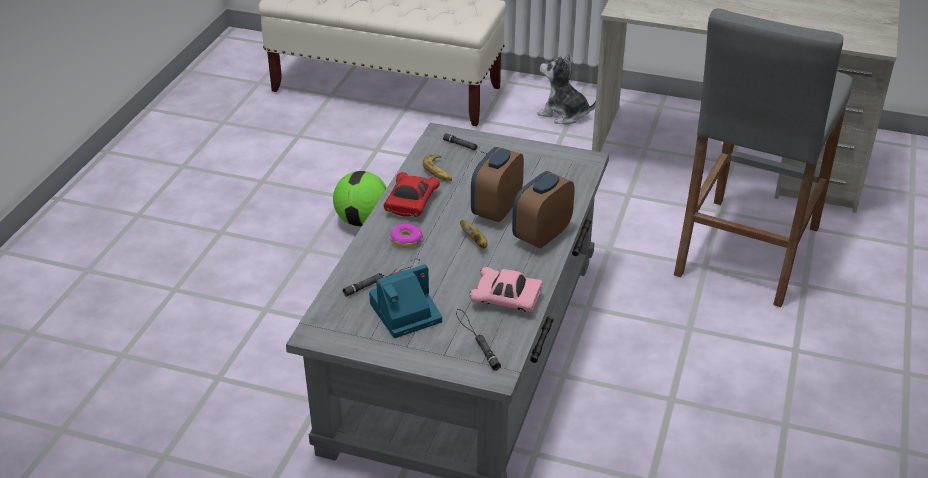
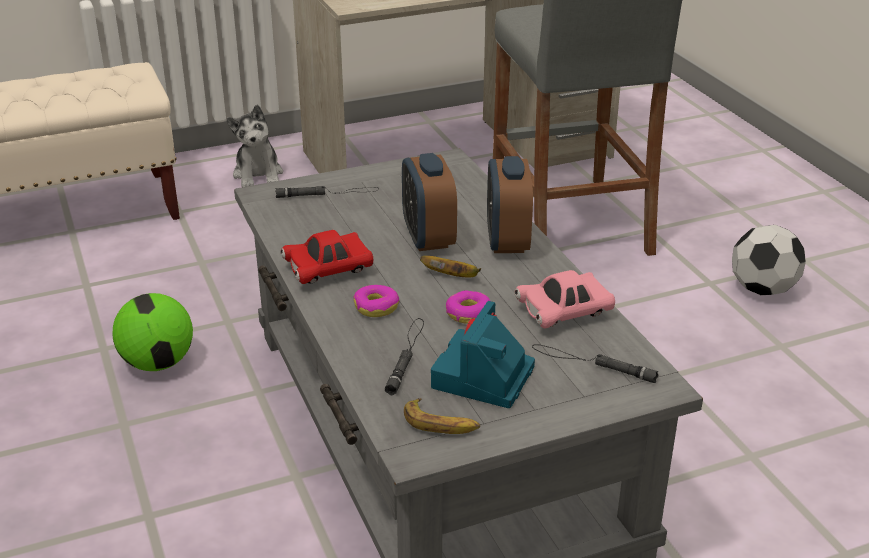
camera: 40 degrees left, 5 degrees down
(410, 203) = (328, 271): red toy car -> red toy car turned 90 degrees counterclockwise
(438, 172) = (314, 229): banana -> banana (441, 424)
(451, 270) = (468, 313): none -> donut
(563, 114) = (258, 175): plush toy -> plush toy turned 90 degrees counterclockwise
(833, 376) = (762, 289): none -> football

